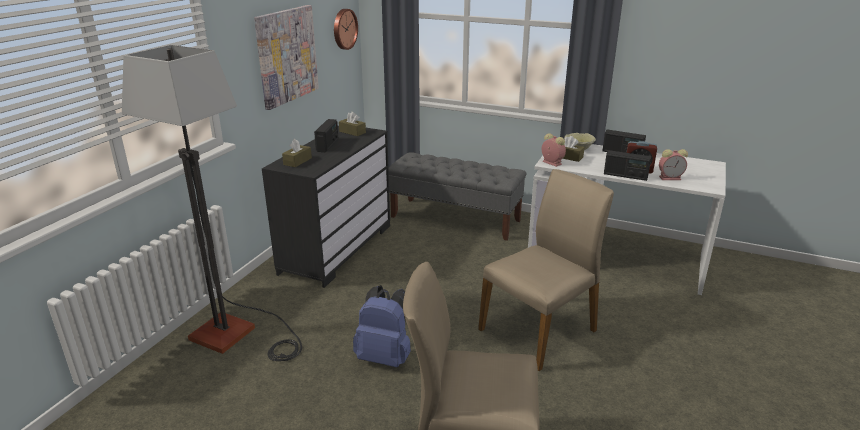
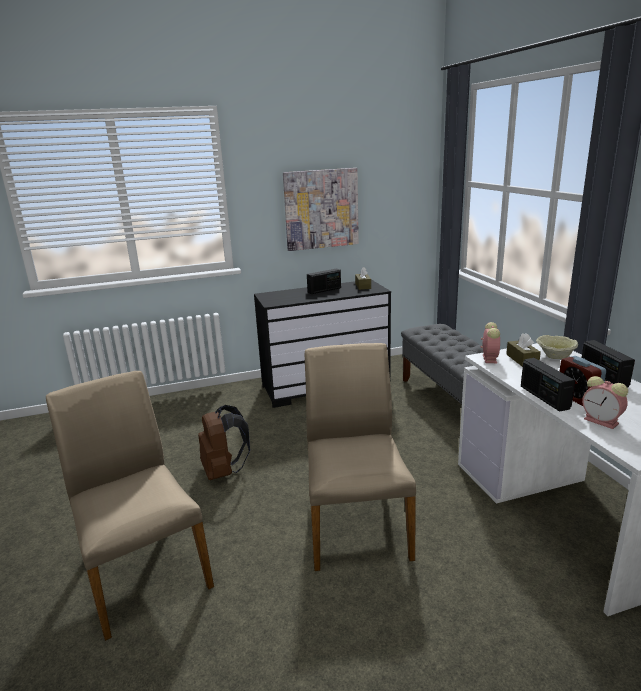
camera: 50 degrees right, 5 degrees down
(238, 336) = (184, 412): floor lamp -> none
(297, 161) = (281, 295): brown tissue box -> none
(344, 29) = (409, 194): wall clock -> none
(385, 357) = (224, 471): blue backpack -> brown backpack
(539, 330) = (356, 525): beige chair -> beige chair turned 105 degrees counterclockwise

